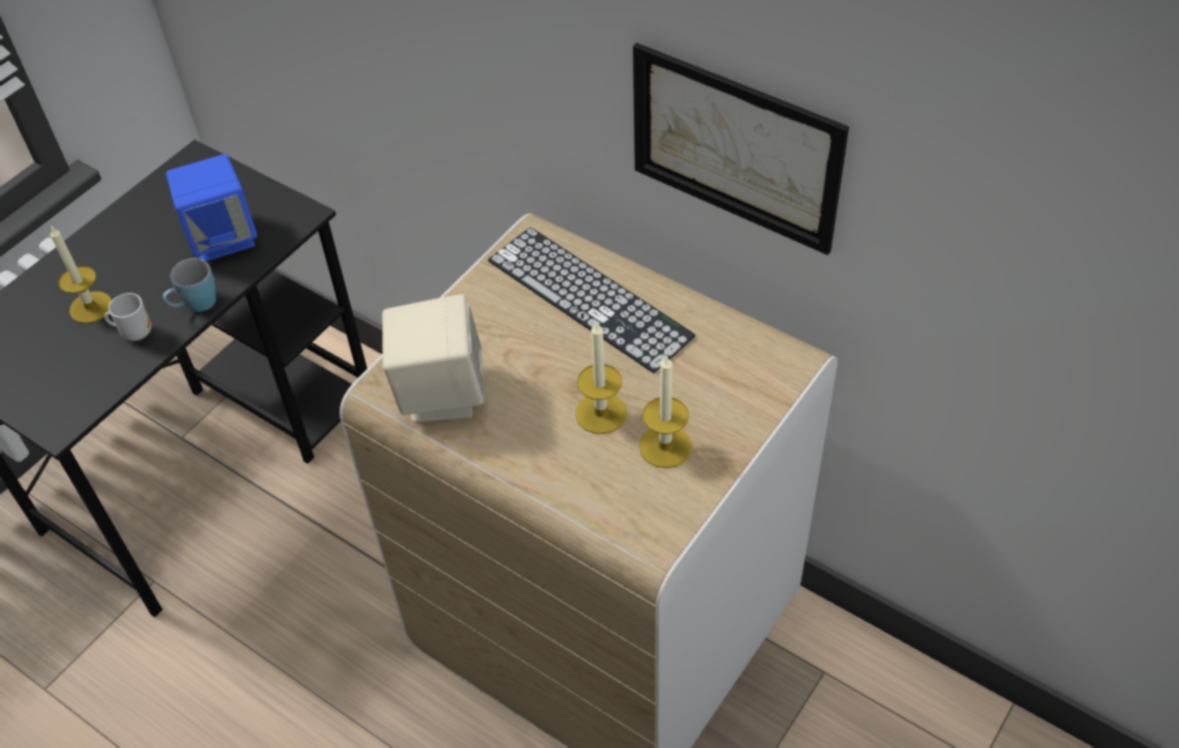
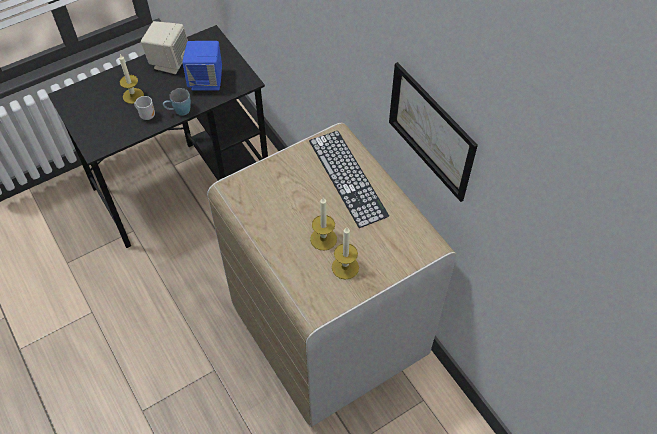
camera: 20 degrees right, 5 degrees up
(439, 393) = (254, 200): beige speaker -> beige speaker (169, 62)

